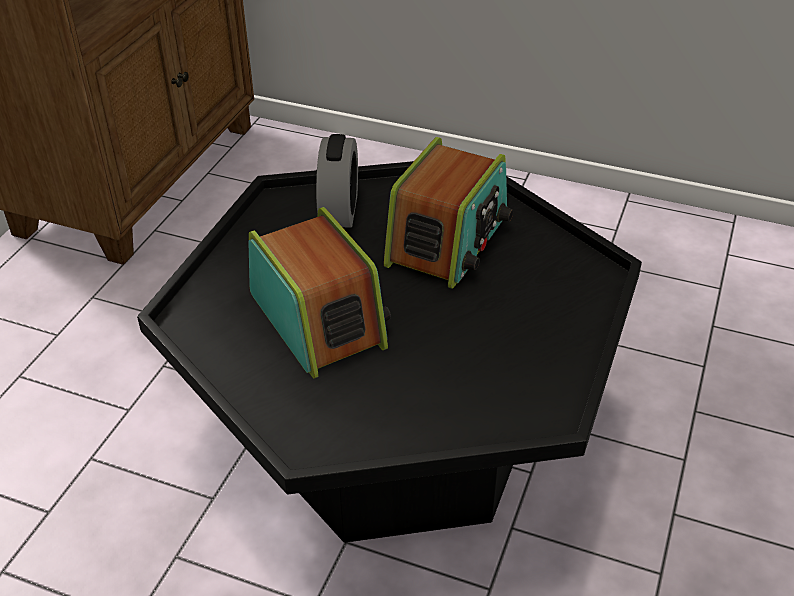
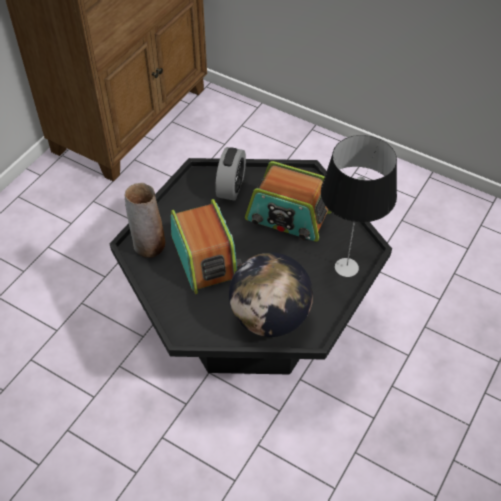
camera: 10 degrees right, 10 degrees up
(212, 315) = (149, 247): none -> vase
(448, 240) = (288, 217): radio -> radio turned 75 degrees clockwise
(462, 399) = (269, 318): none -> globe
(572, 300) = (346, 266): none -> table lamp

